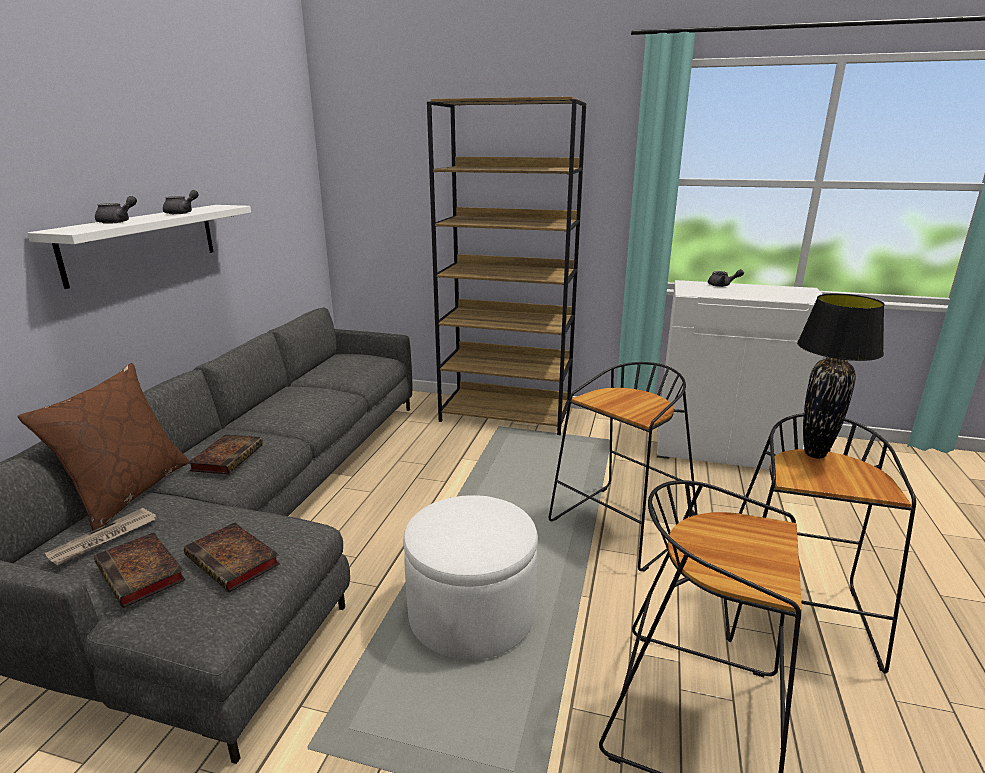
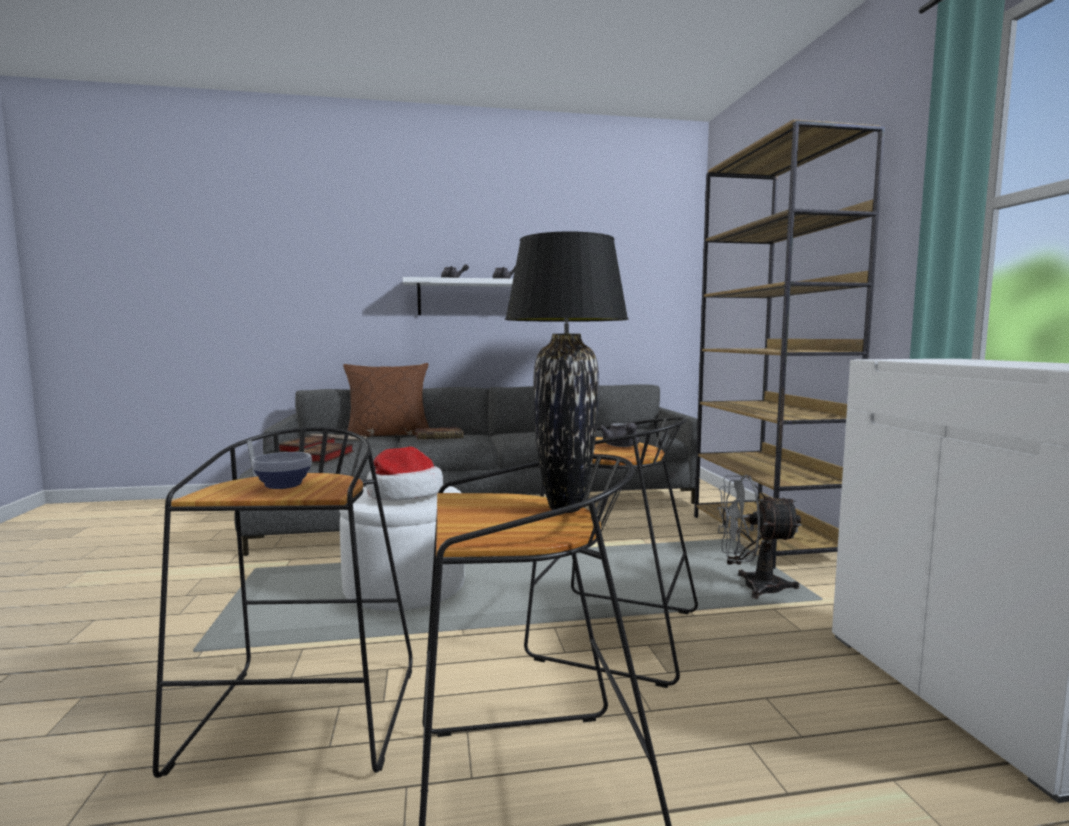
camera: 65 degrees right, 15 degrees down
(484, 527) = (403, 494): none -> hat
(581, 453) = (752, 587): none -> grey fan
(722, 285) = (1004, 361): grey teapot -> grey teapot (622, 446)
(744, 549) = (281, 485): none -> bowl

